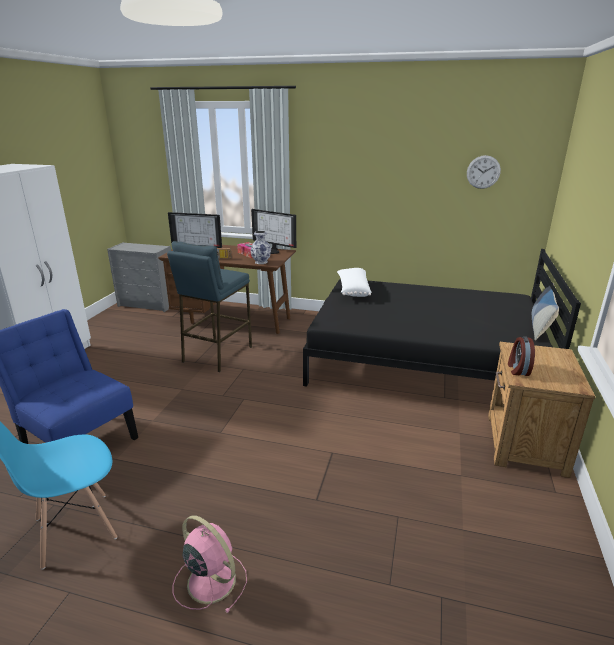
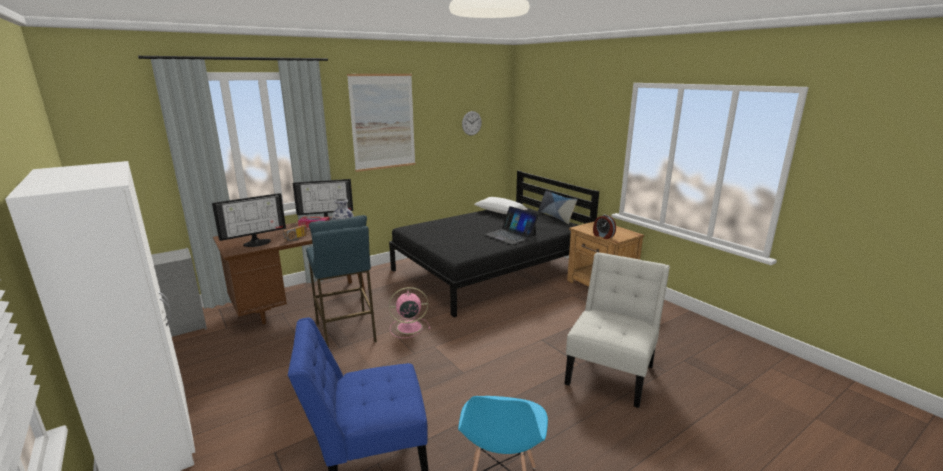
camera: 50 degrees left, 5 degrees down
(210, 580) = (614, 434): pink fan -> pink fan (408, 327)
(329, 532) = (611, 372): none -> white chair
(352, 290) = (422, 232): white pillow -> white pillow (499, 213)
(357, 159) = (383, 122): none -> picture
(426, 324) = (510, 235): none -> laptop

